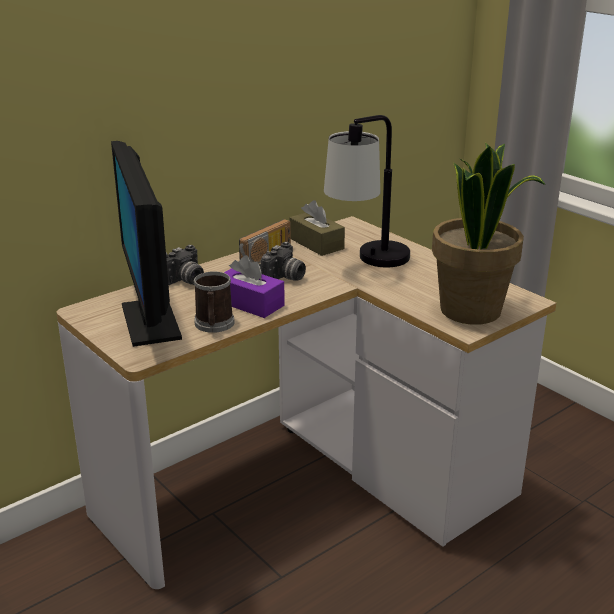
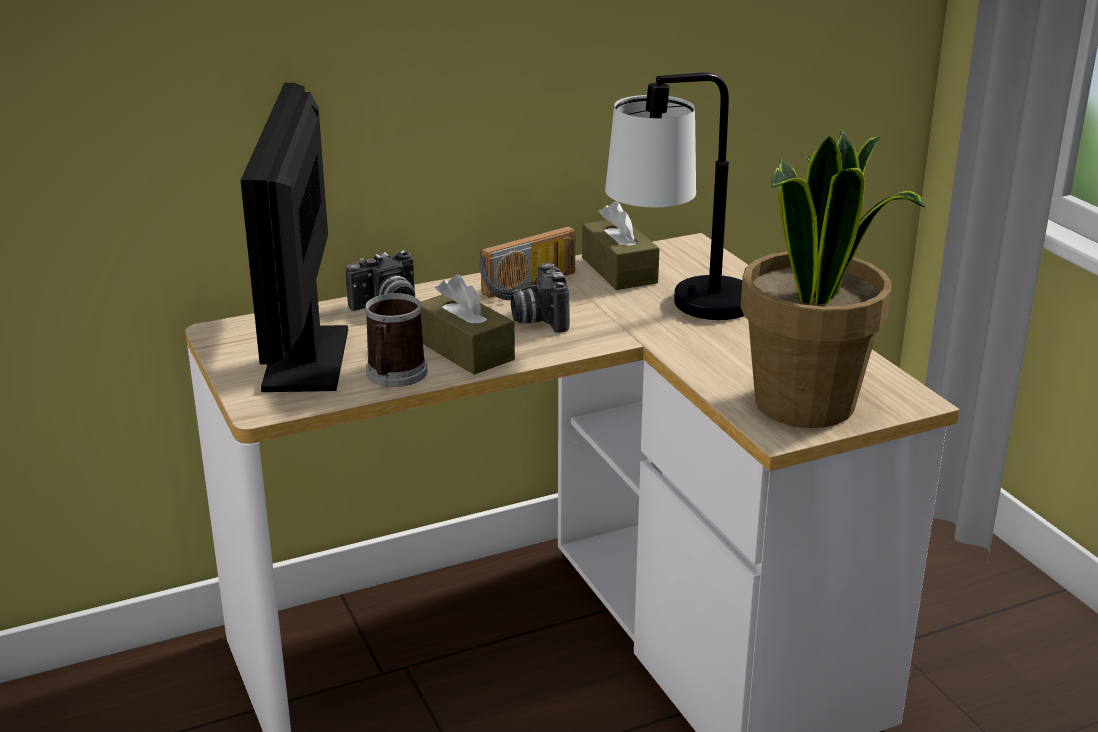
camera: 15 degrees right, 0 degrees up
(250, 303) = (465, 350): purple tissue box -> brown tissue box
(285, 279) = (539, 319): camera -> camera turned 120 degrees clockwise

